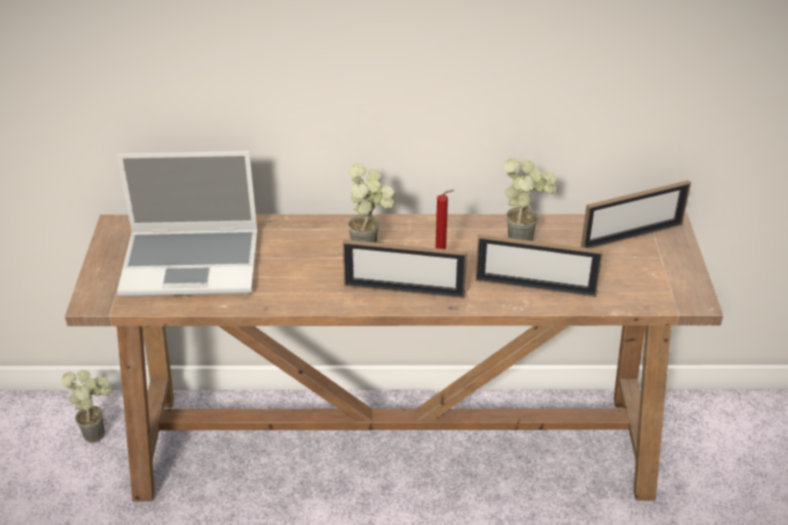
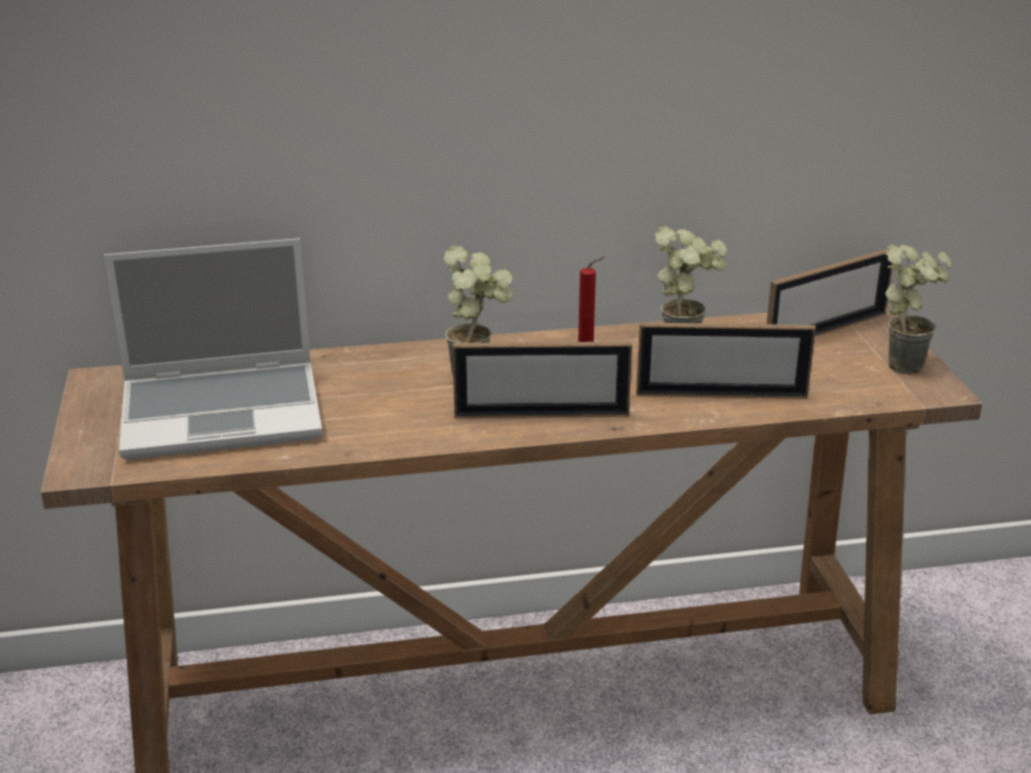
camera: 10 degrees left, 10 degrees down
(99, 431) = (69, 721): potted plant -> potted plant (906, 363)

